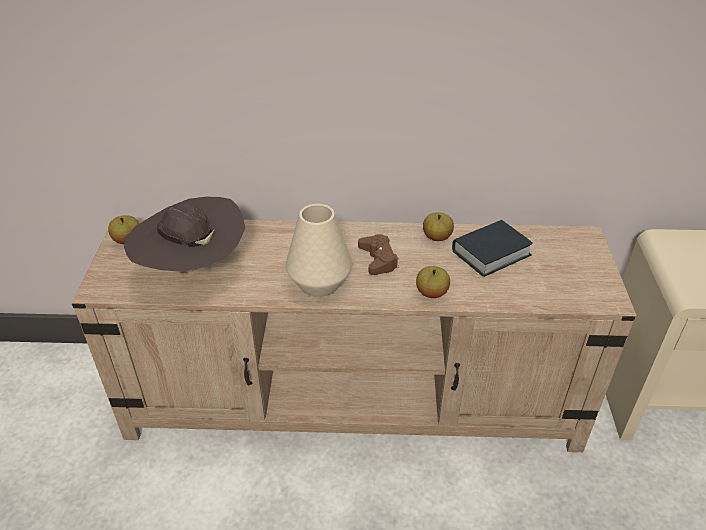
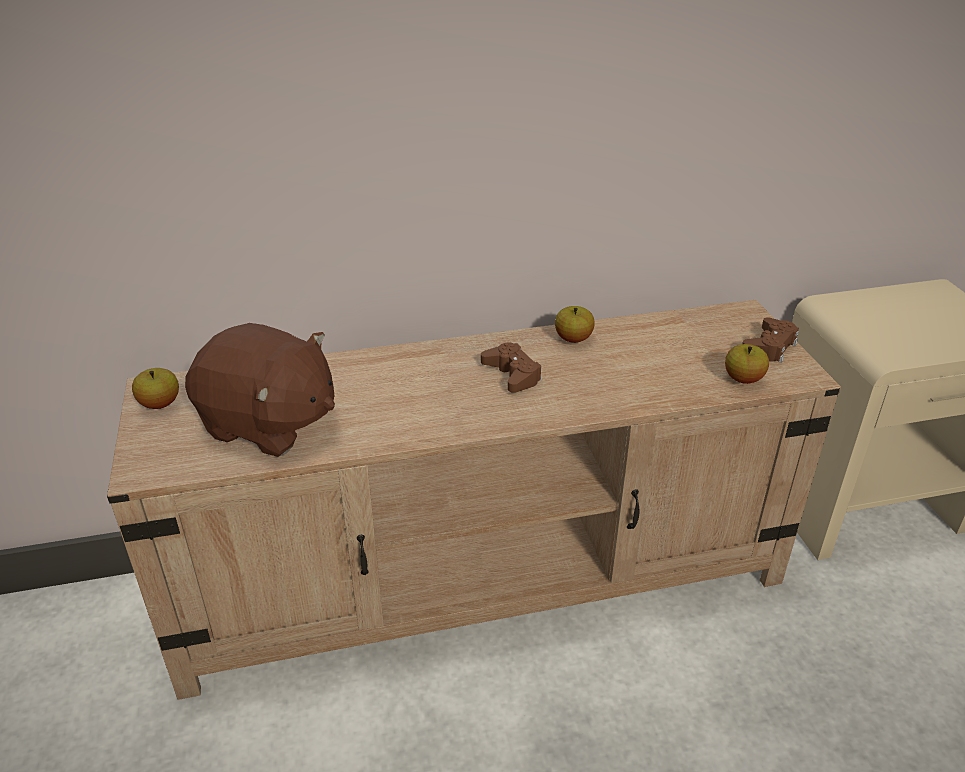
camera: 15 degrees left, 5 degrees down
(192, 269) = (269, 424): brown hat -> brown plush toy
(319, 282) = (449, 413): beige vase -> none
(431, 293) = (596, 402): apple -> apple (743, 379)
(490, 253) = (645, 346): book -> none
(592, 270) = (770, 346): none -> brown game controller

